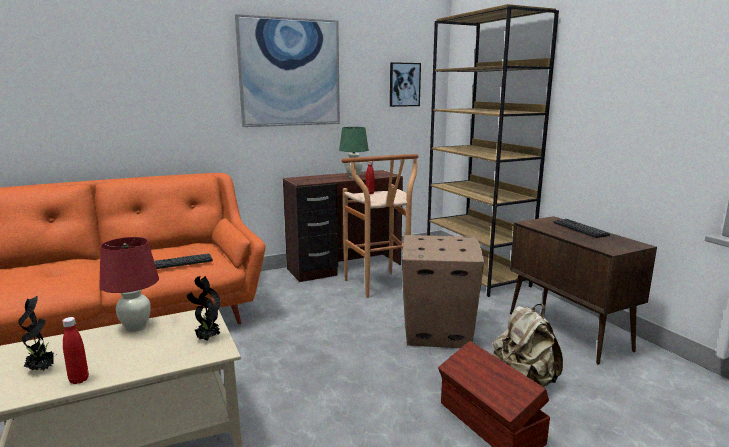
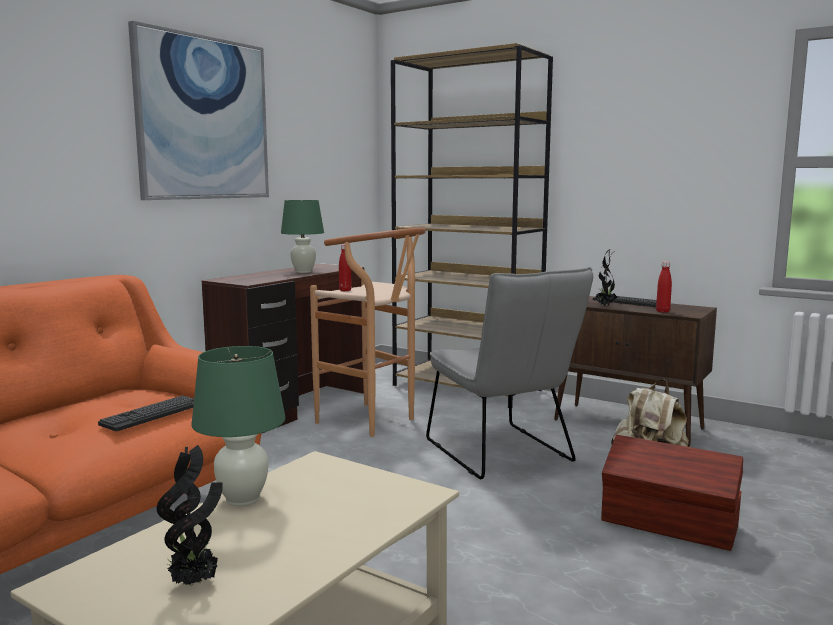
camera: 30 degrees left, 5 degrees down
(79, 380) = (288, 575): red bottle -> red bottle (662, 311)
(136, 327) = (242, 498): red table lamp -> green table lamp
(207, 339) = (380, 485): potted plant -> potted plant (605, 306)
(404, 84) = (336, 144): picture -> none
(436, 332) = (503, 454): cardboard box -> grey chair

